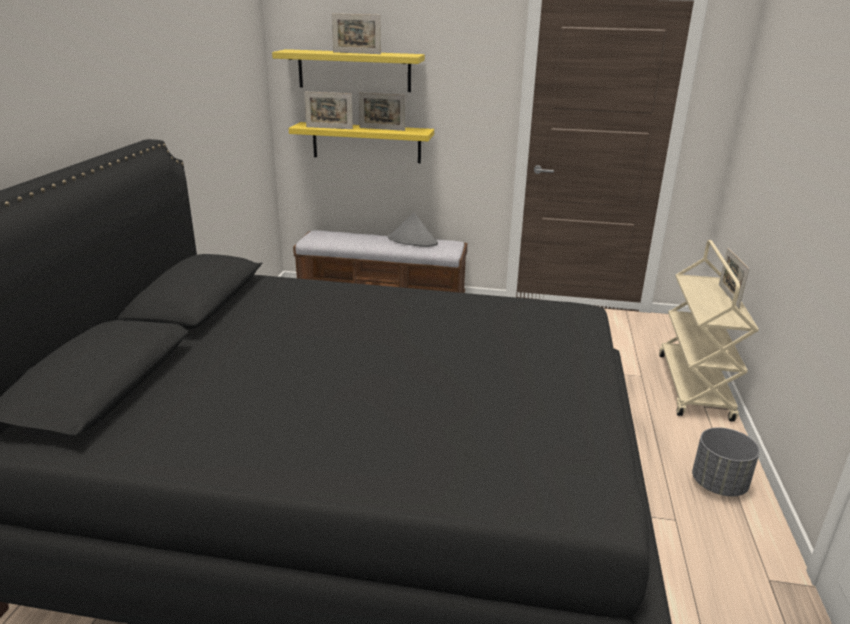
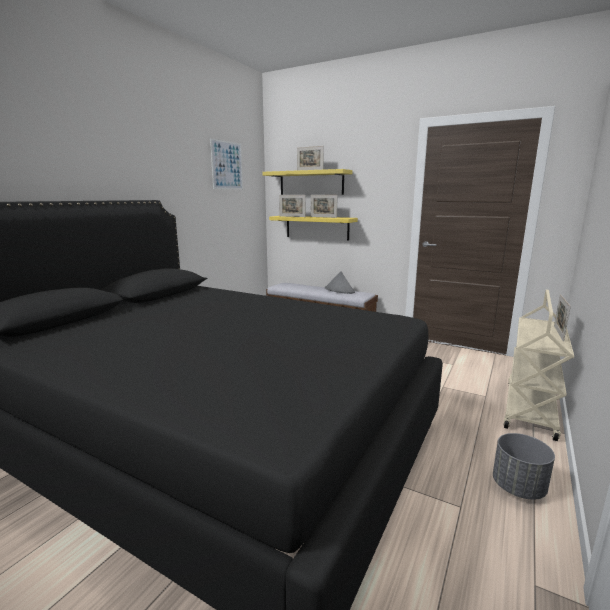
camera: 20 degrees right, 10 degrees down
(223, 49) = (227, 165): none -> picture

